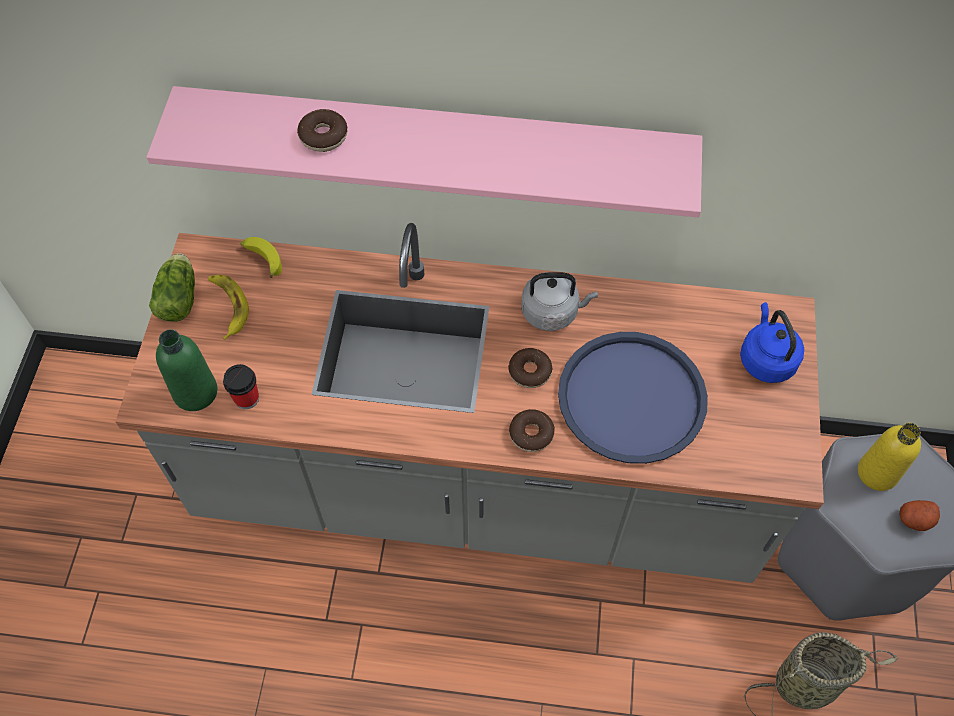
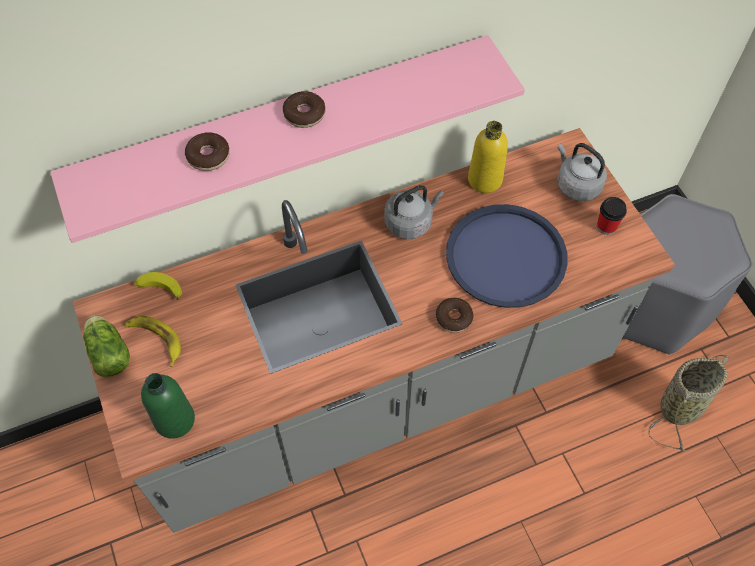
camera: 30 degrees left, 0 degrees up
(246, 398) = (220, 403): cup -> cup (606, 226)
(529, 371) = (422, 273): donut -> donut (304, 114)
(766, 359) = (576, 185): blue kettle -> grey kettle
(877, 473) = (667, 233): yellow bottle -> yellow bottle (485, 180)
(914, 520) = (708, 252): potato -> none

